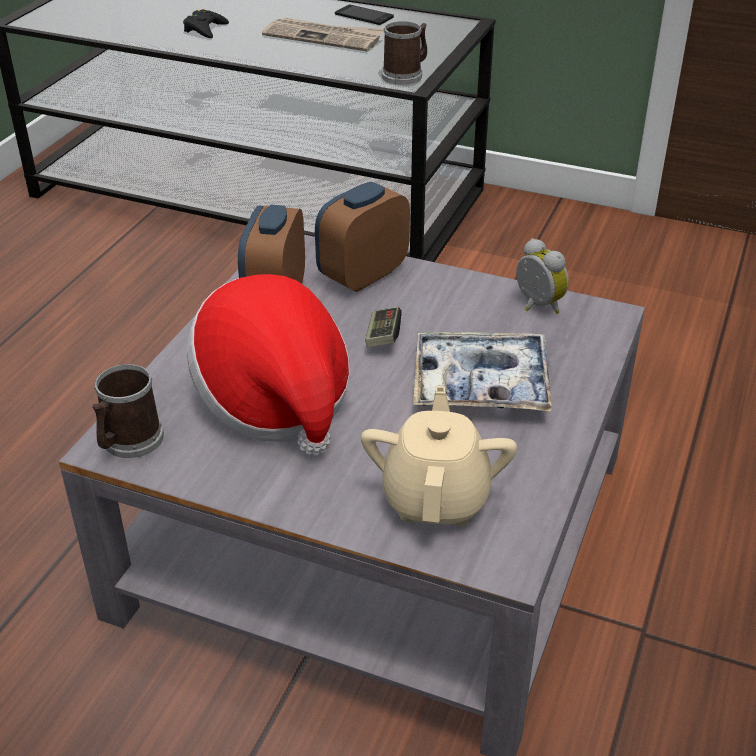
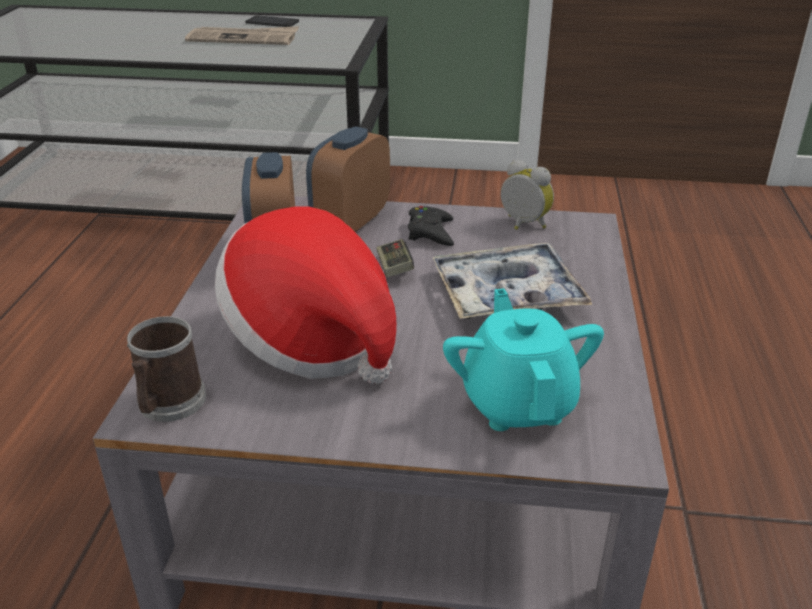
camera: 15 degrees left, 5 degrees down
(205, 29) = (128, 41): black game controller -> black game controller (430, 232)
(406, 75) = (331, 57): mug -> none
(436, 498) = (518, 403): beige teapot -> turquoise teapot

